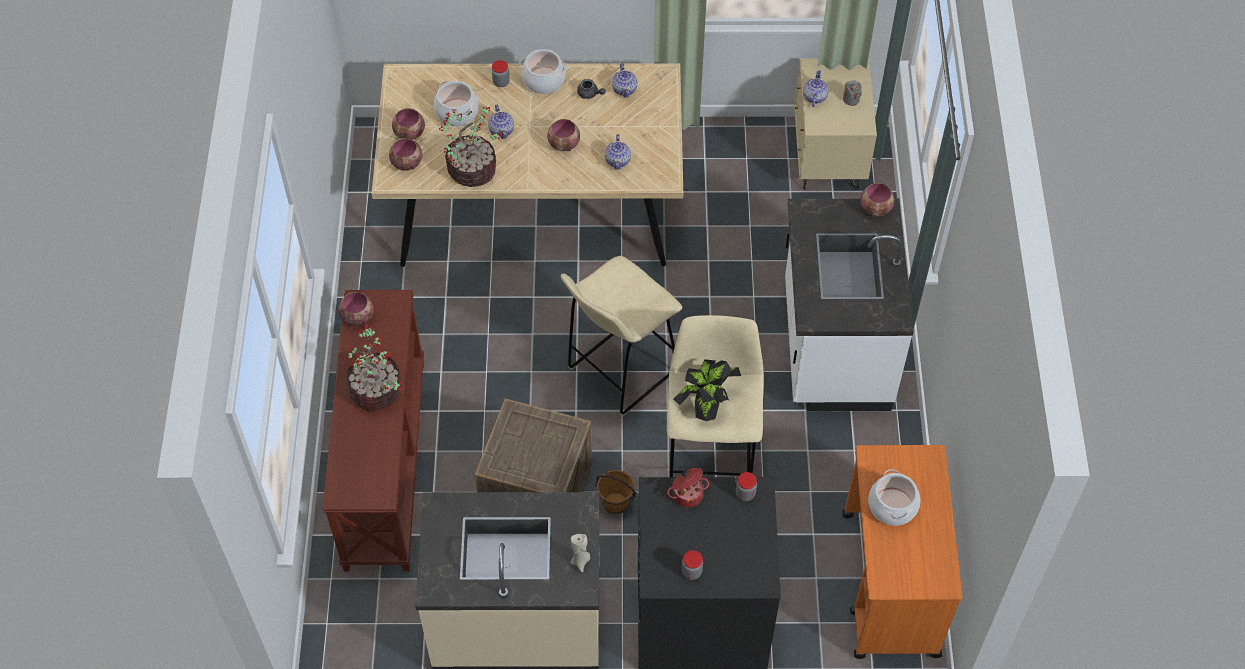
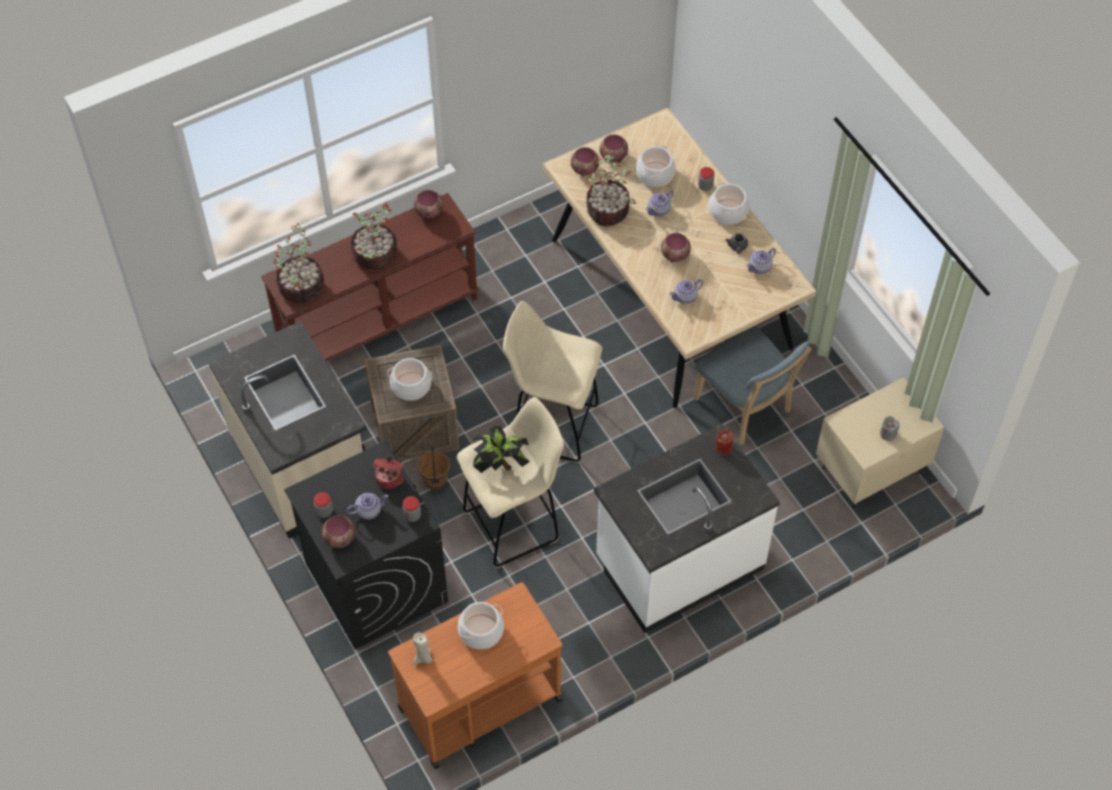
camera: 60 degrees right, 0 degrees up
(367, 476) = (302, 286): none -> potted plant
(536, 448) = (410, 386): none -> cooking pot
(580, 561) = (300, 442): beige candle -> beige candle (423, 658)
(702, 212) = (745, 408): none -> blue chair
(814, 97) = (869, 406): teapot -> teapot (368, 511)
(815, 210) = (723, 447): none -> red candle
(876, 209) = (755, 490): bowl -> bowl (339, 539)

